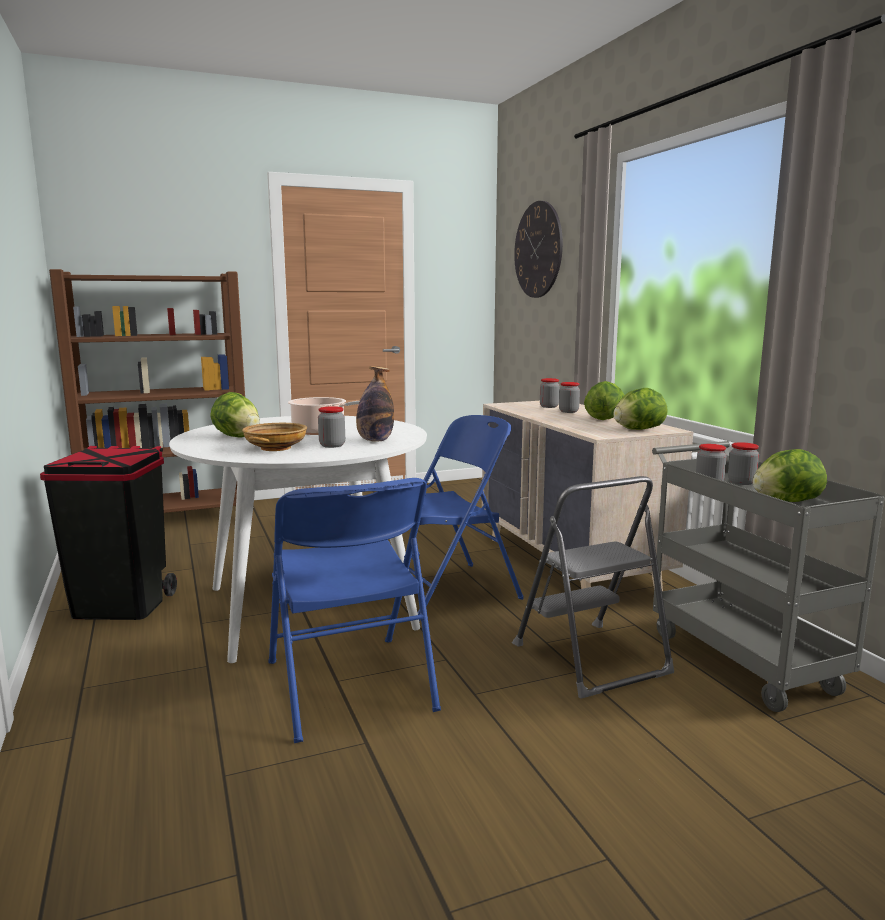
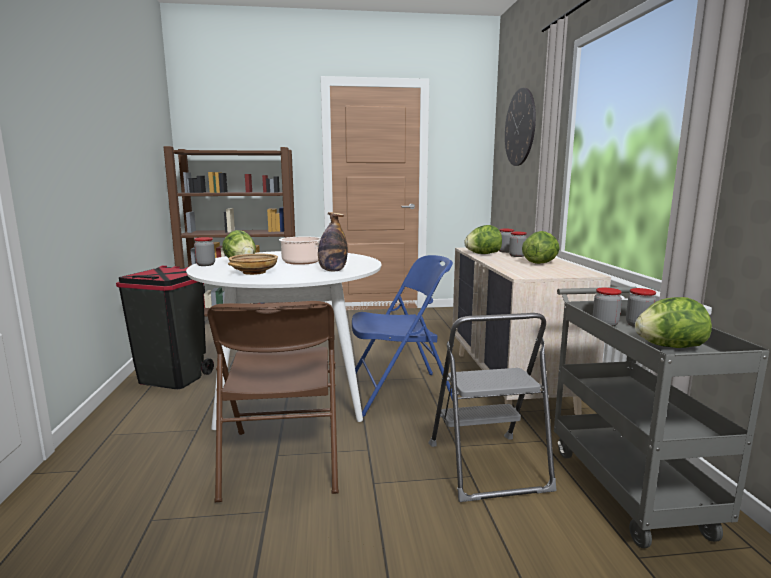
camera: 15 degrees right, 0 degrees up
(332, 445) = (296, 272): jar -> jar (205, 265)
(348, 685) = (282, 460): blue chair -> brown chair
(638, 429) = (561, 272): lettuce -> lettuce (483, 254)

